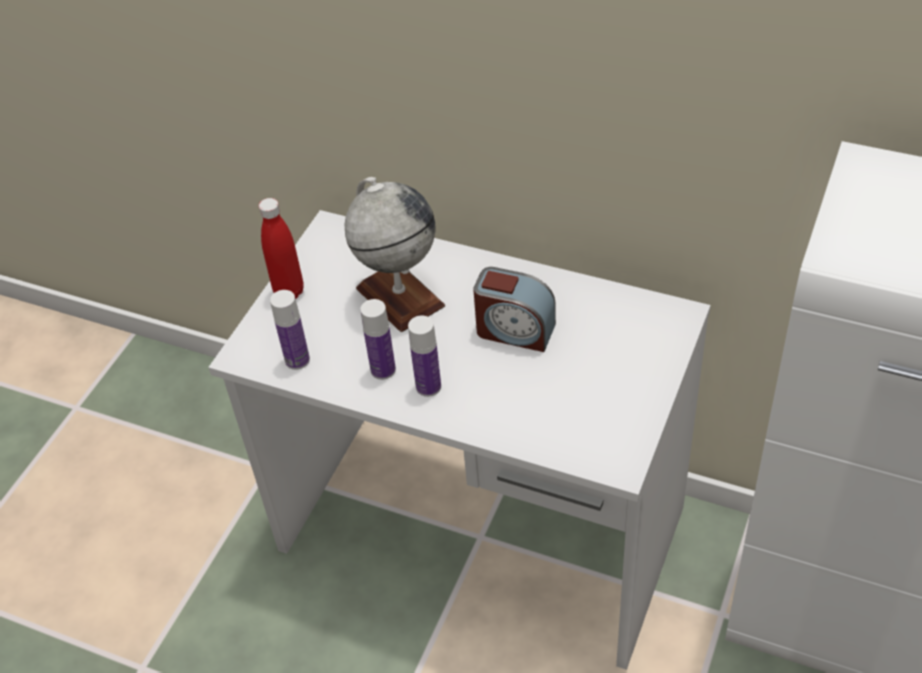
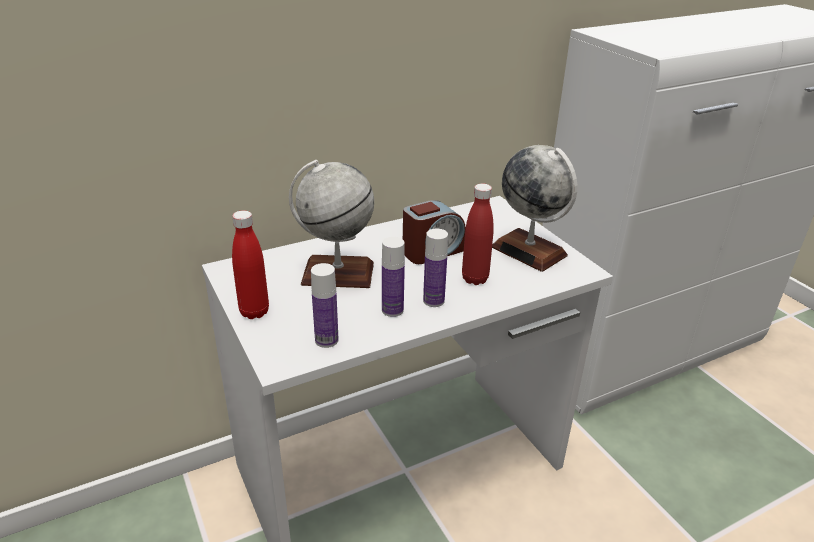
camera: 55 degrees left, 15 degrees down
(500, 391) = (475, 279): none -> red bottle
(606, 400) = (529, 251): none -> globe

